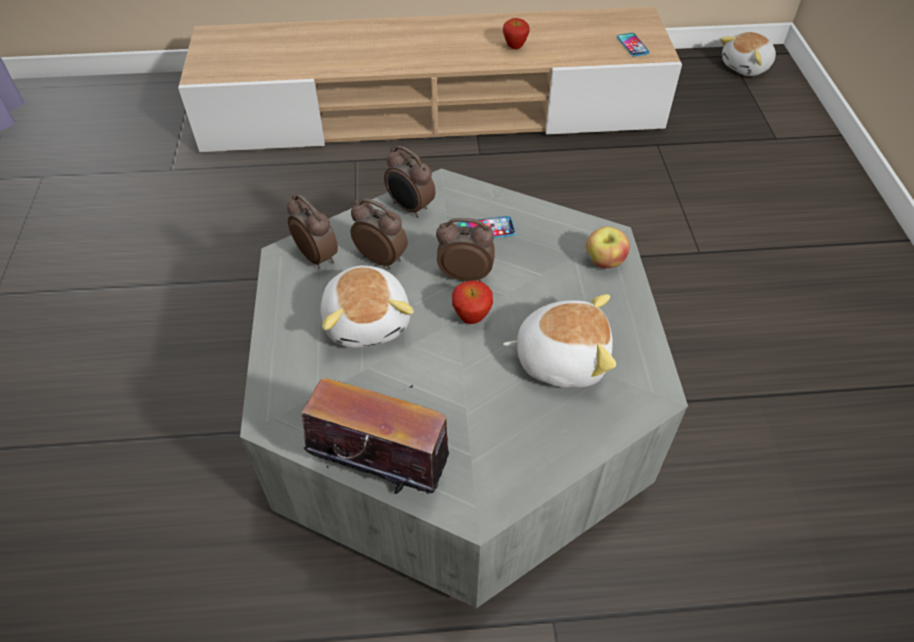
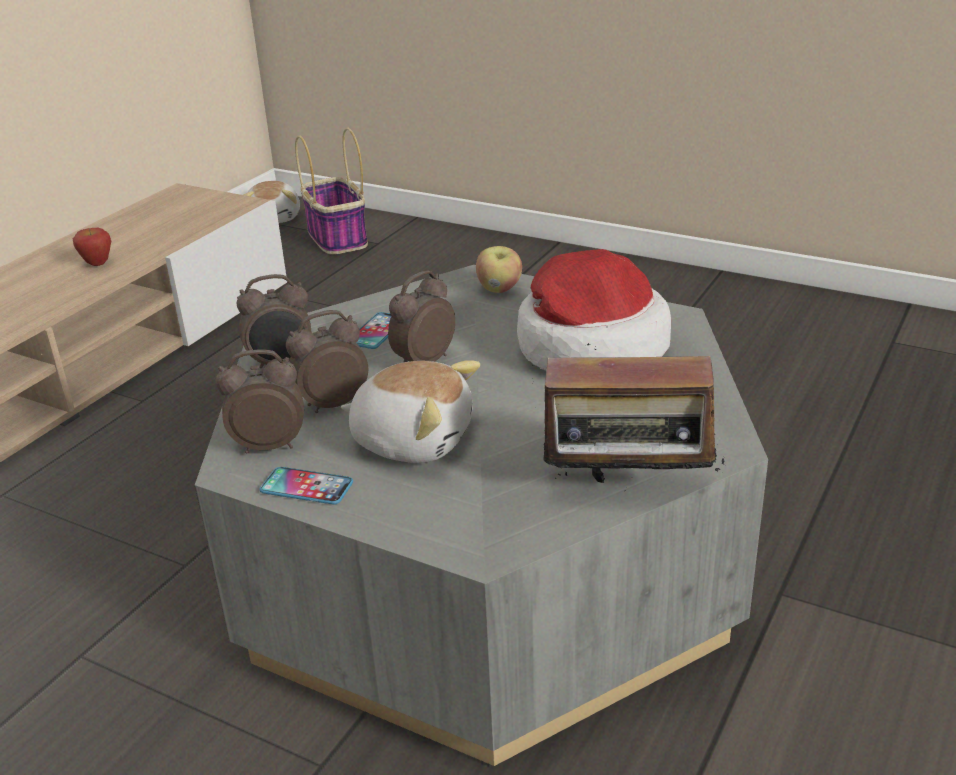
camera: 55 degrees left, 20 degrees down
(381, 469) = (628, 490): radio -> radio turned 135 degrees counterclockwise
(471, 318) = (486, 376): apple -> none
(561, 358) = (589, 346): plush toy -> hat
(632, 45) = (209, 210): phone -> phone (306, 487)
(757, 113) = (336, 238): none -> basket

